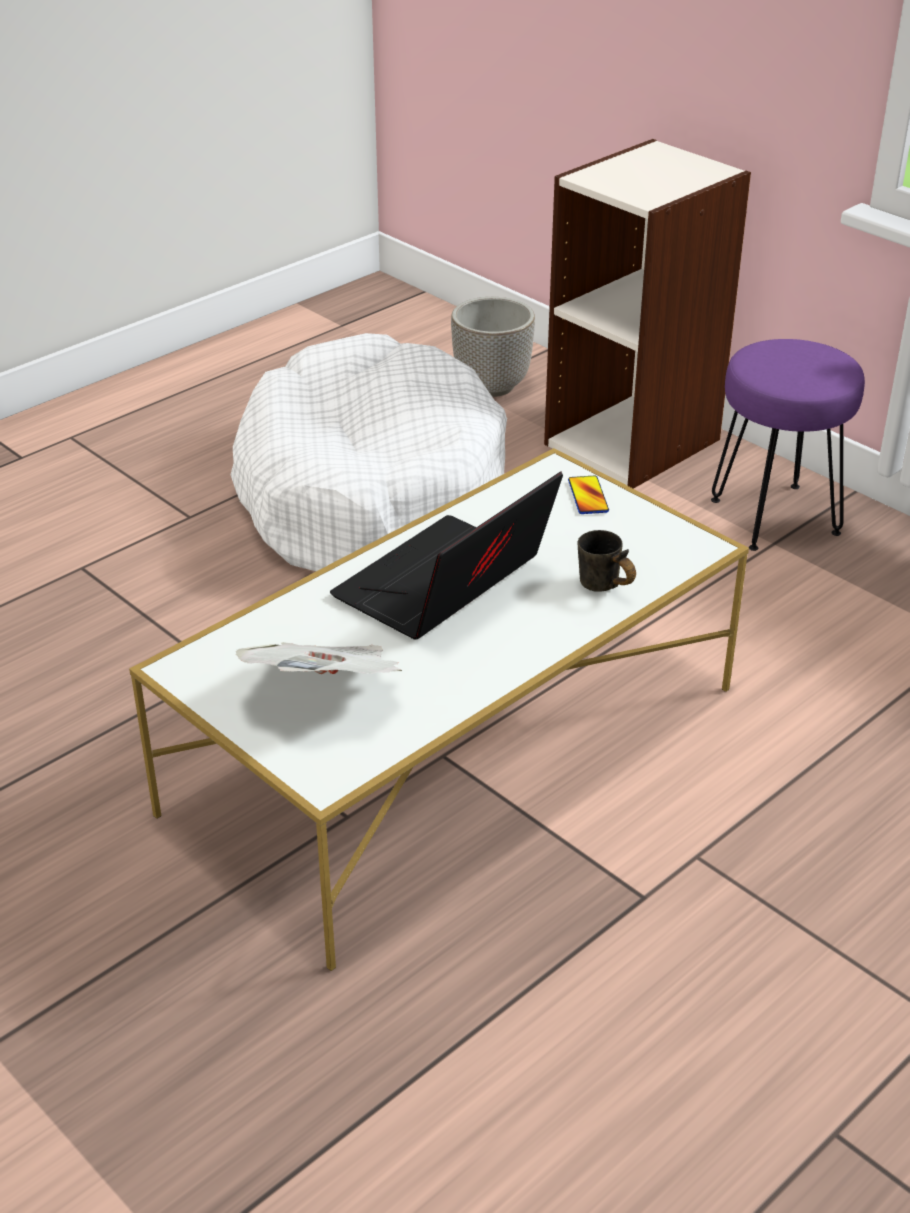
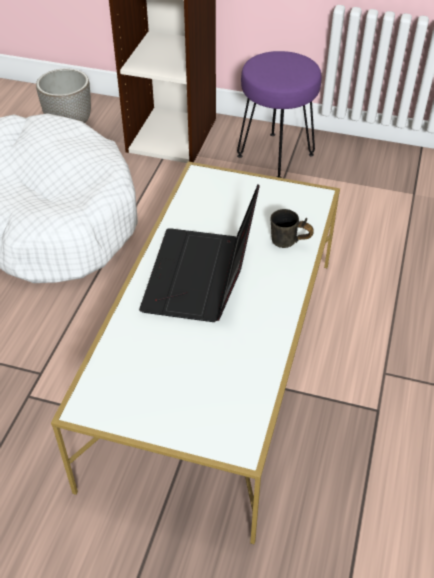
camera: 30 degrees left, 10 degrees up
(327, 692) = (191, 382): newspaper -> none
(588, 496) = (232, 186): phone -> none

